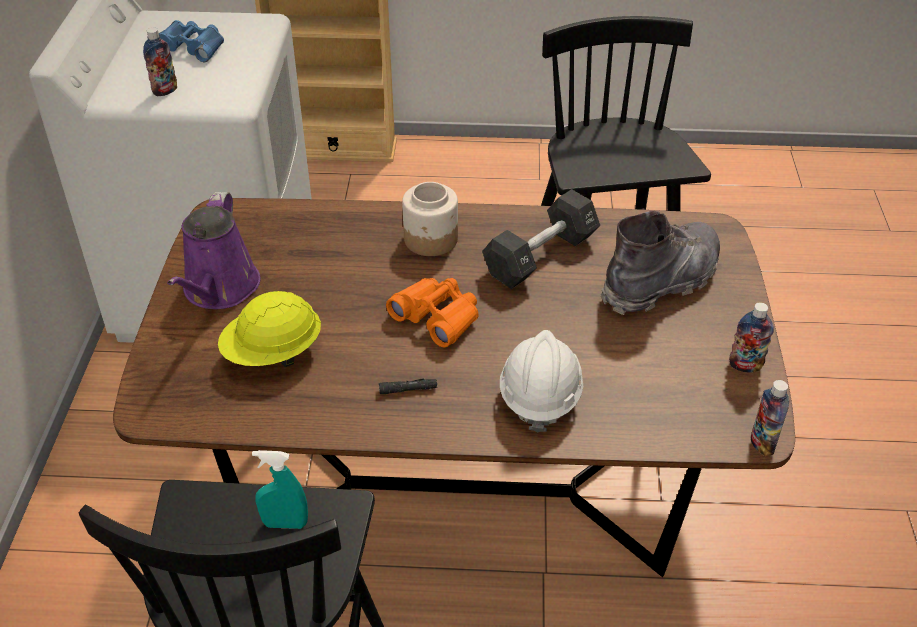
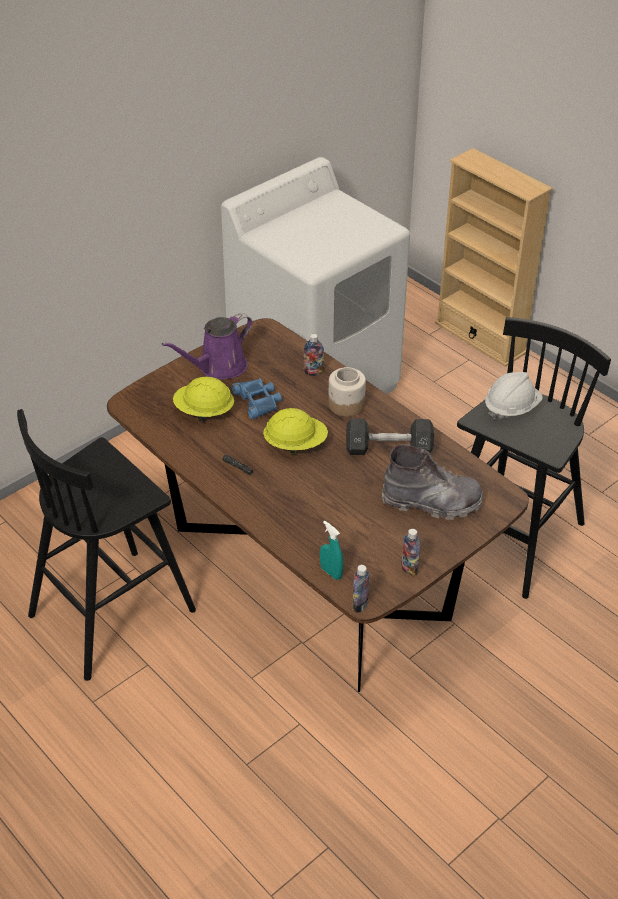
camera: 45 degrees right, 0 degrees up
(165, 91) = (288, 245): bottle -> bottle (313, 372)
(191, 46) = (332, 225): blue binoculars -> blue binoculars (258, 401)
(285, 523) = (123, 486): turquoise spray bottle -> turquoise spray bottle (331, 572)
(437, 317) = (295, 444): orange binoculars -> yellow hard hat
(540, 395) = (290, 510): white hard hat -> white hard hat (511, 408)

